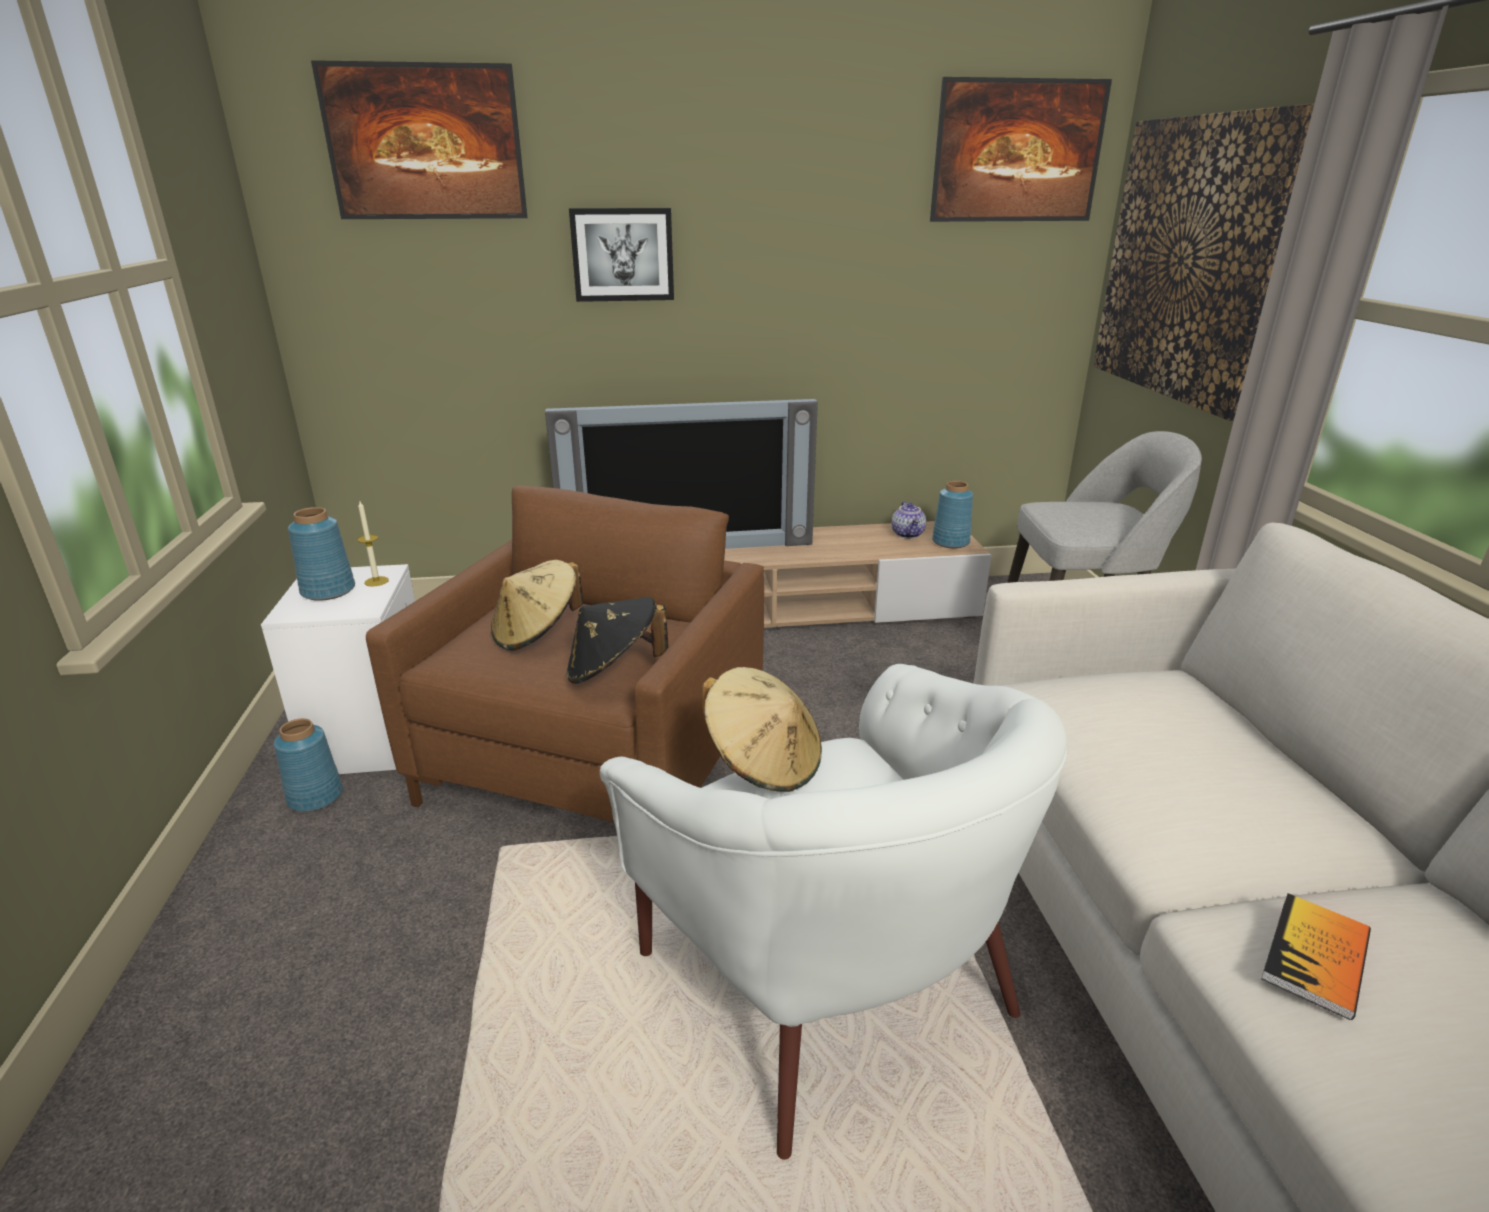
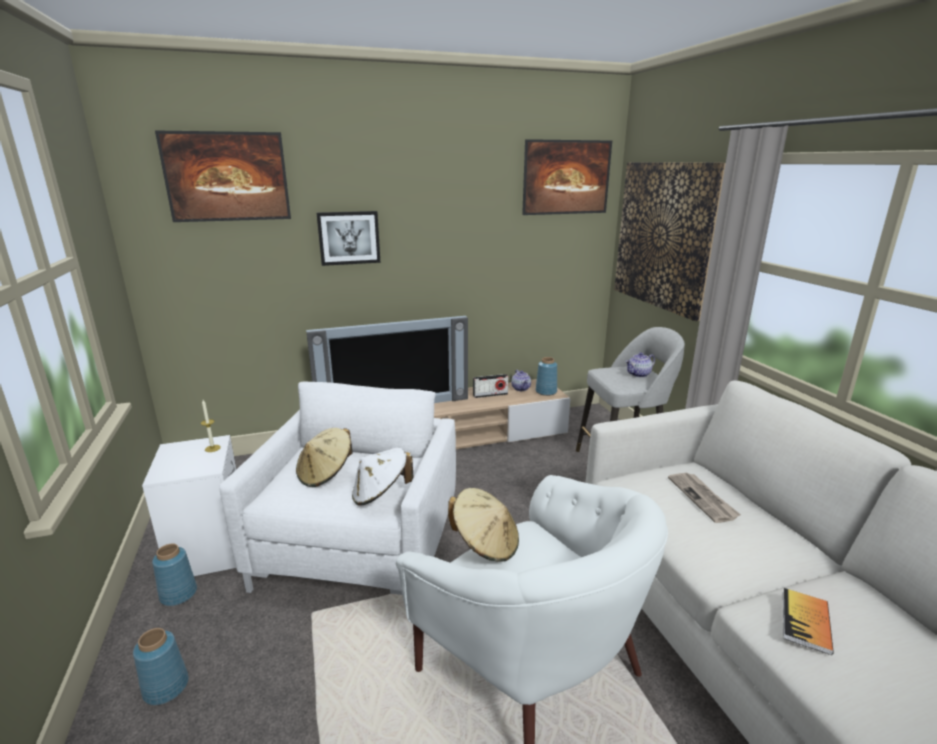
camera: 10 degrees left, 5 degrees down
(329, 590) = (182, 457): blue vase -> blue vase (167, 687)
(595, 759) = (359, 547): brown armchair -> white armchair
(614, 670) = (381, 494): black hat -> white hat
(852, 540) = (490, 395): none -> radio
(1111, 516) = (639, 375): none -> teapot
(1175, 729) = (703, 498): none -> newspaper

